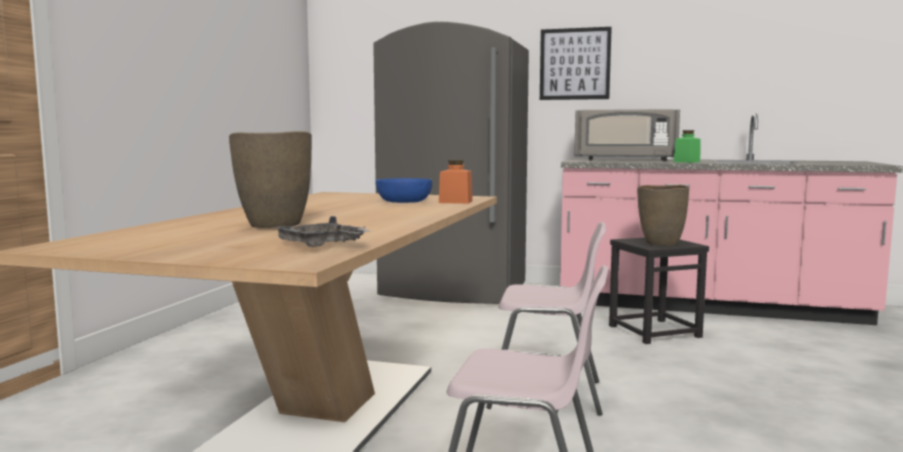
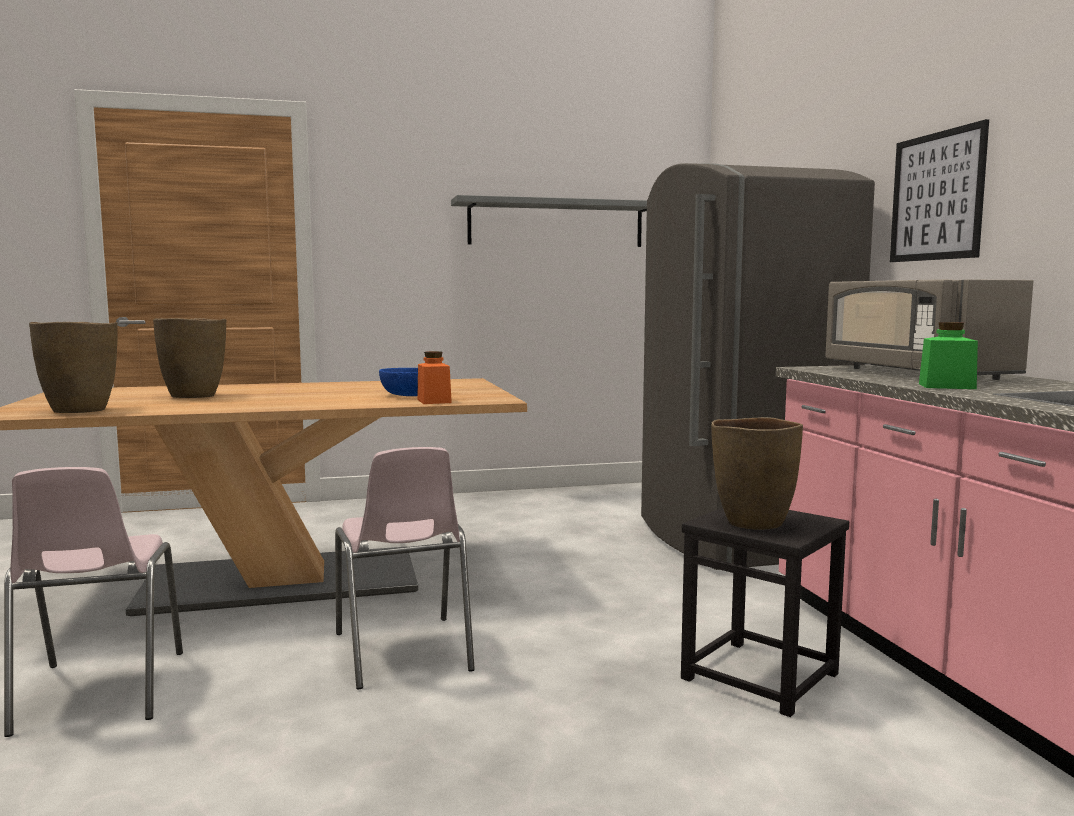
camera: 60 degrees right, 0 degrees up
(236, 51) = (556, 224): none -> grey shelf
(322, 245) = (80, 411): grey tray -> brown vase

